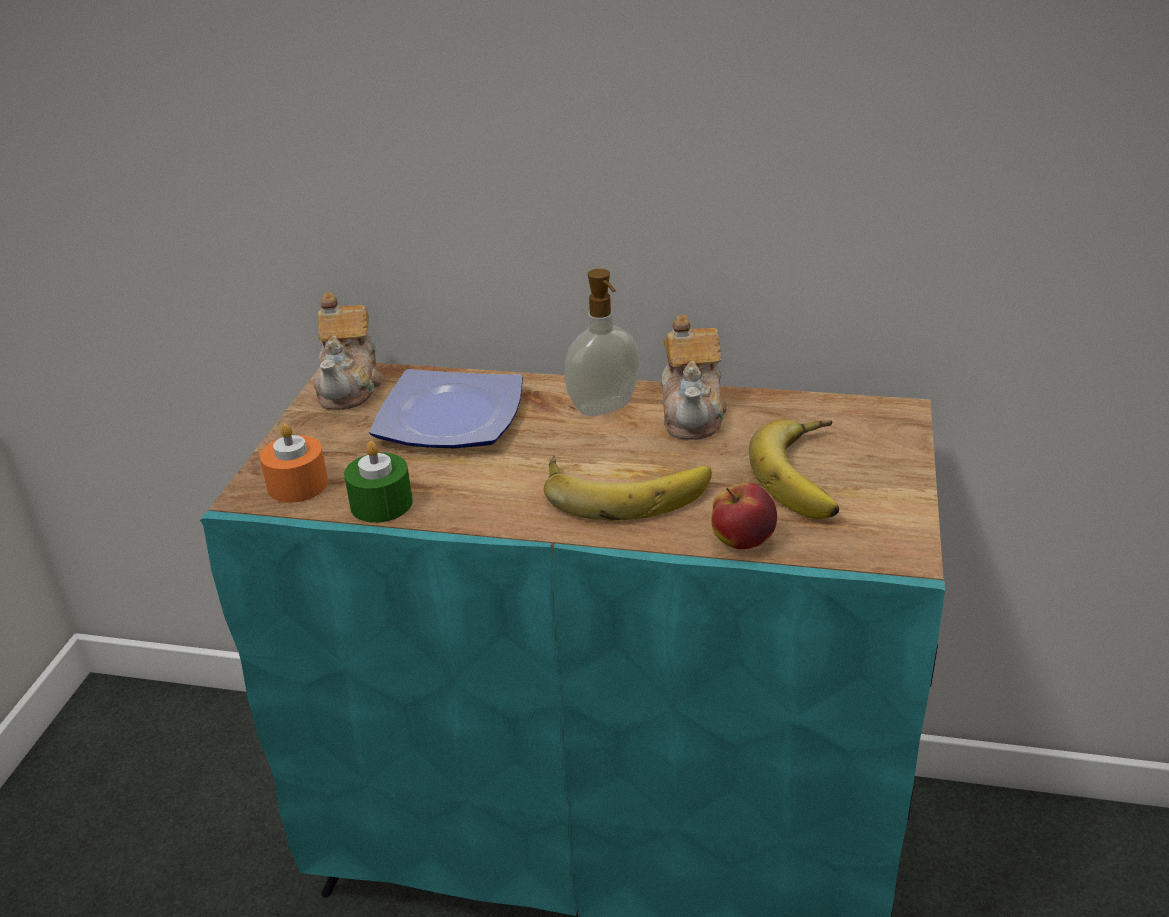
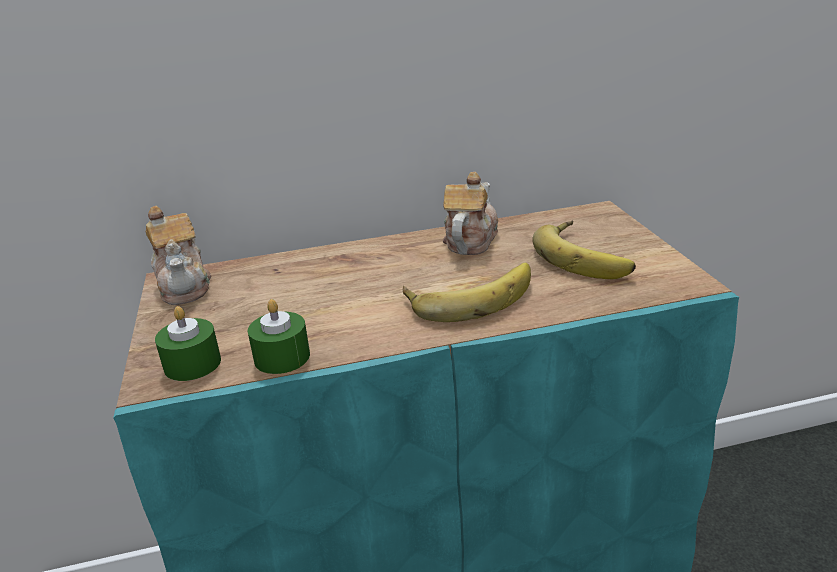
camera: 25 degrees left, 5 degrees down
(297, 484) = (192, 364): orange candle -> green candle
(452, 419) = (291, 286): plate -> none
(605, 408) = (404, 252): soap dispenser -> none
(693, 413) = (470, 241): teapot -> teapot turned 135 degrees counterclockwise
(742, 541) = (584, 305): apple -> none

